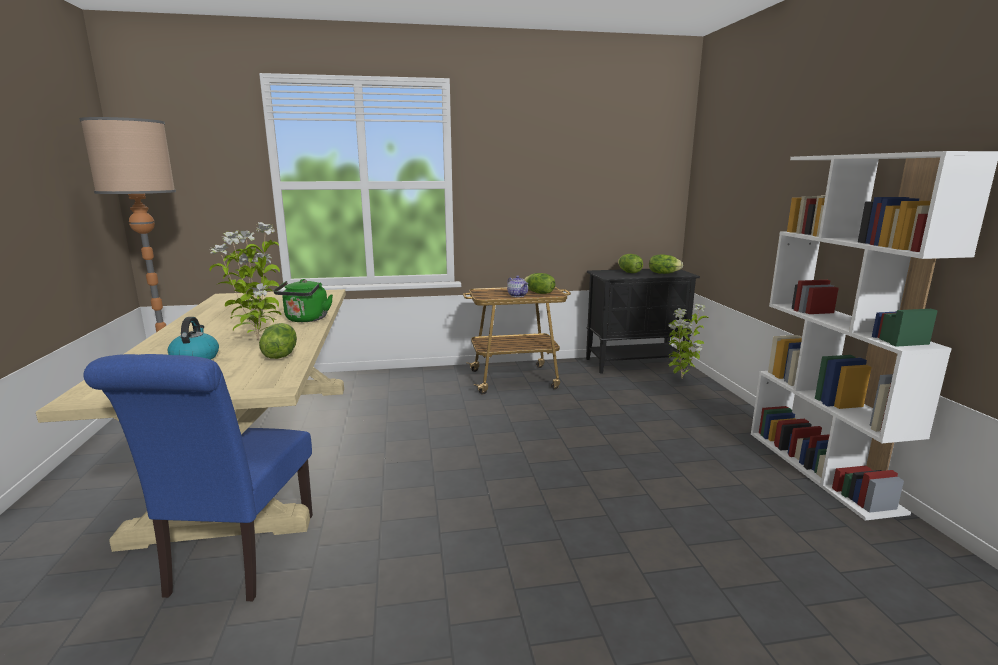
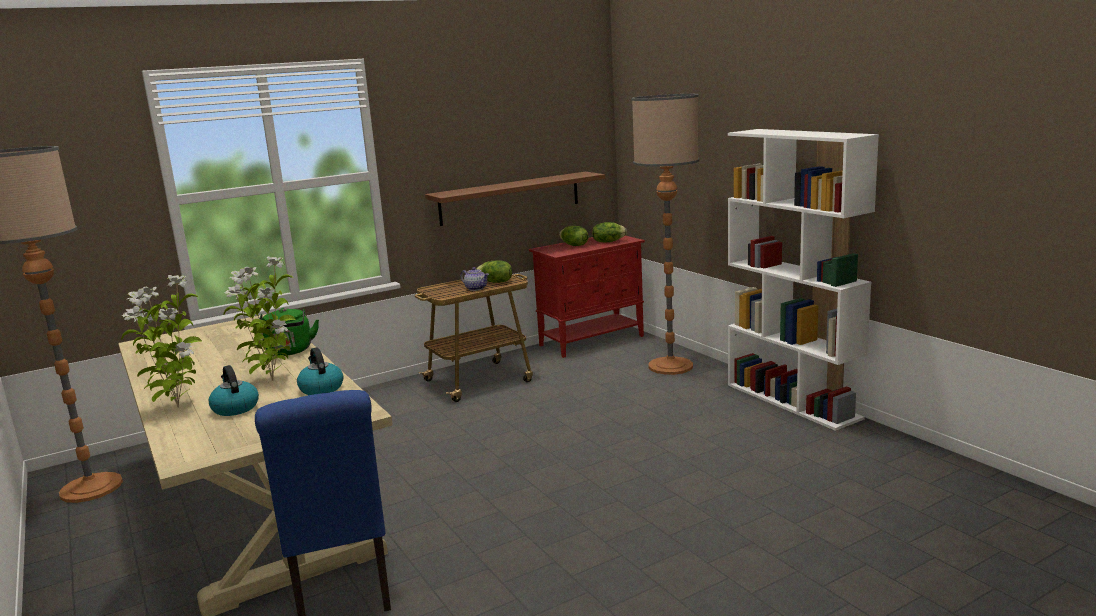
camera: 20 degrees left, 0 degrees up
(280, 355) = (321, 388): lettuce -> kettle
(575, 221) = (510, 198): none -> brown shelf
(635, 363) = (592, 340): black cabinet -> red cabinet
(680, 378) = (643, 347): potted plant -> potted plant (177, 407)
(698, 401) = (670, 366): none -> floor lamp

